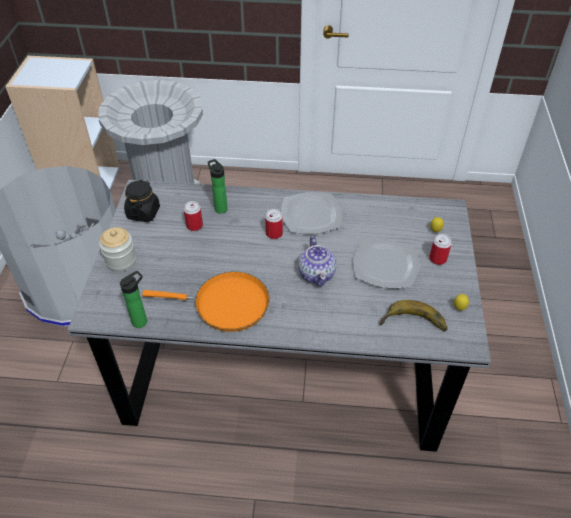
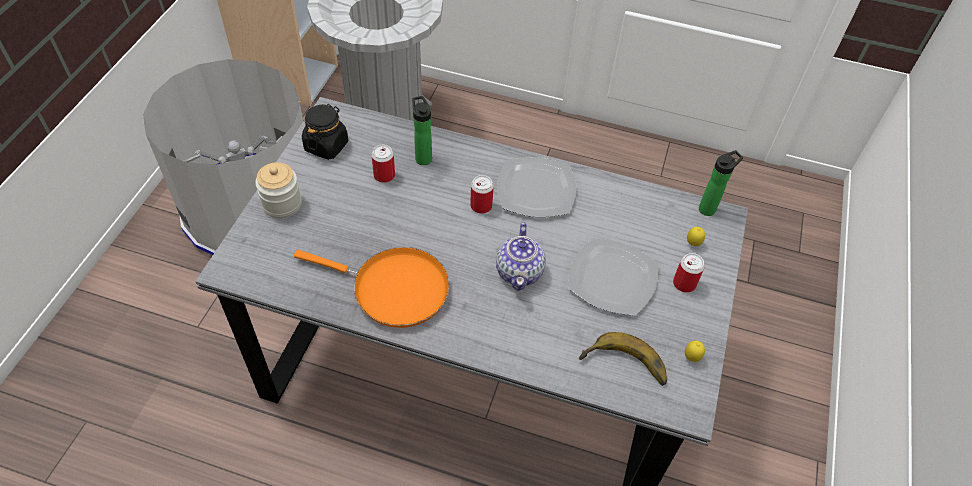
camera: 10 degrees right, 5 degrees up
(141, 320) = (285, 288): bottle -> bottle (709, 208)

